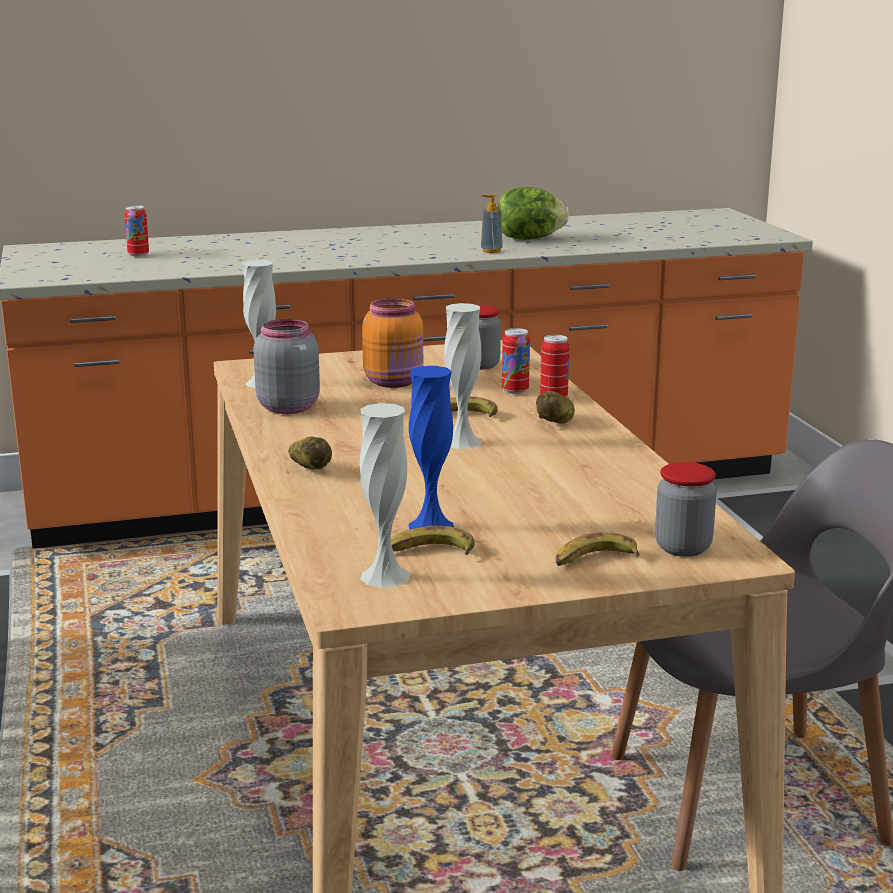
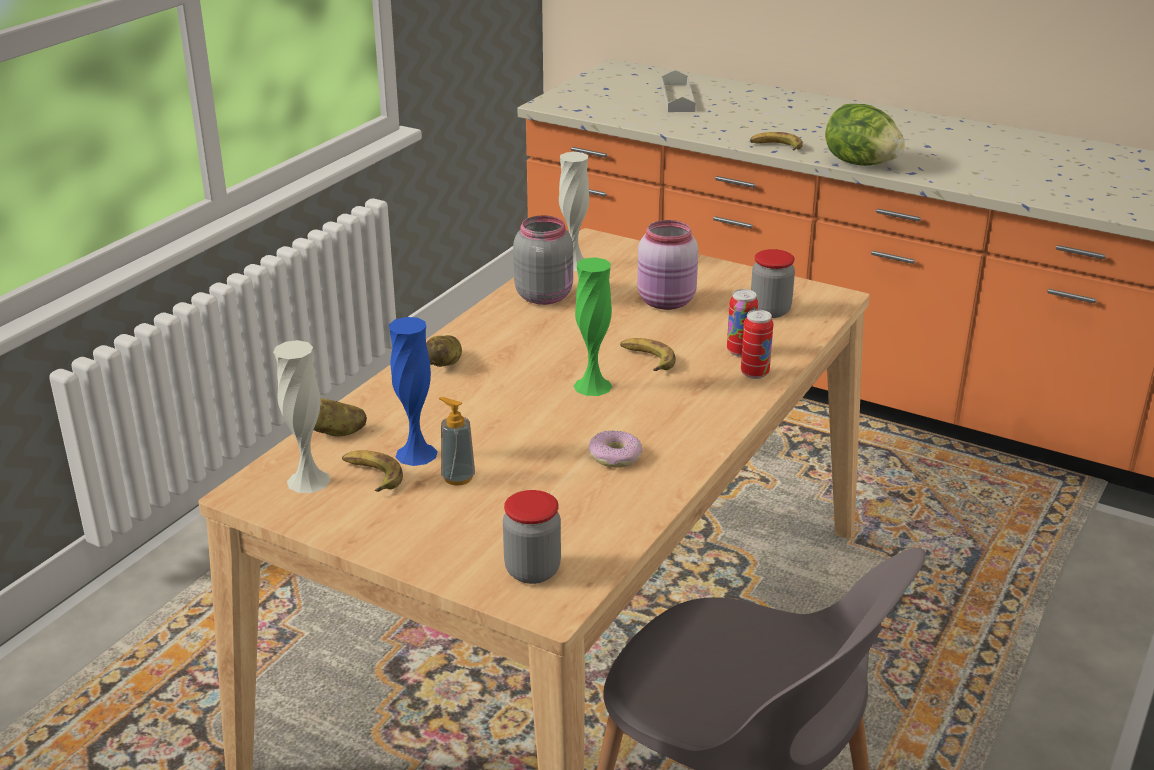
camera: 45 degrees right, 10 degrees up
(138, 255) = (677, 97): can -> grey tray
(395, 382) = (667, 302): orange jar -> pink jar
(462, 442) = (592, 386): white vase -> green vase
(491, 251) = (985, 182): soap dispenser -> soap dispenser (458, 477)
(529, 239) = (1059, 177): lettuce -> lettuce (860, 163)
(556, 422) = (702, 400): potato -> potato (335, 432)
(576, 470) = (615, 456): none -> donut
(594, 560) = (451, 544): banana -> banana (775, 146)

